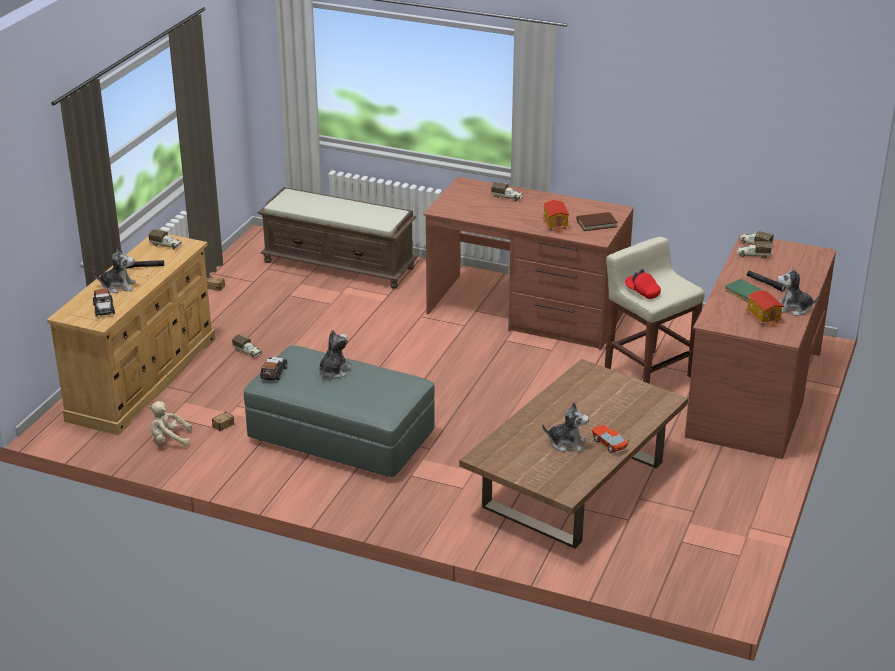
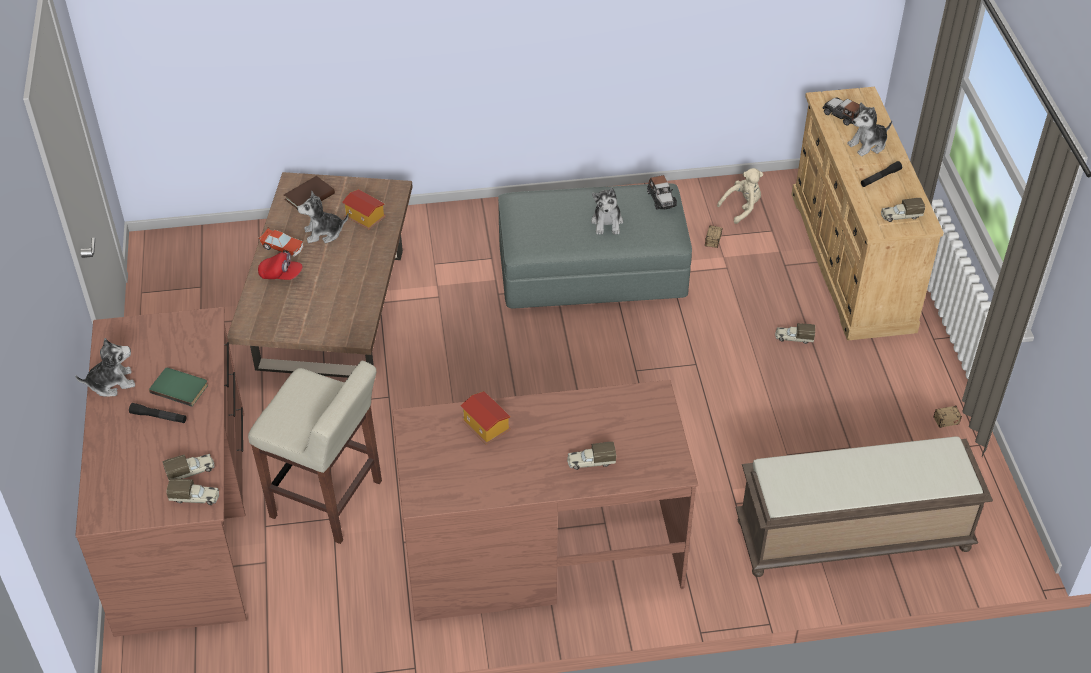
camera: 150 degrees right, 15 degrees up
(596, 223) = (432, 453): brown book -> brown book (309, 197)
(642, 292) = (323, 392): red cap -> red cap (281, 275)
(764, 317) = (145, 353): toy house -> toy house (364, 219)

